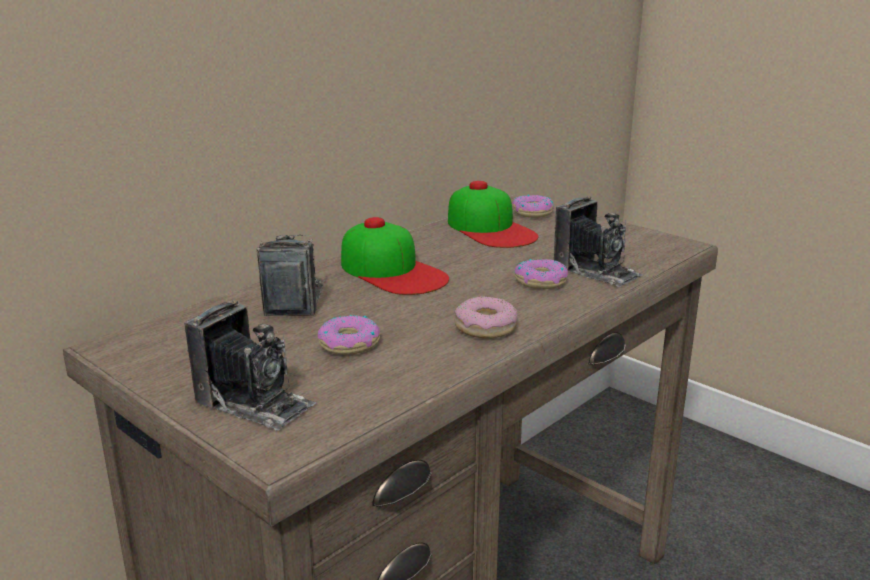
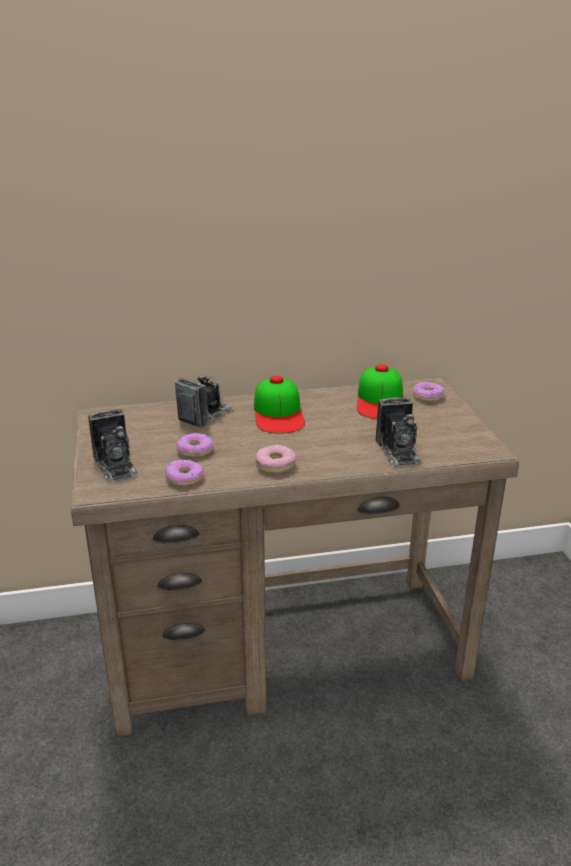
camera: 35 degrees right, 5 degrees up
(541, 281) = (351, 447): donut -> donut (184, 477)

